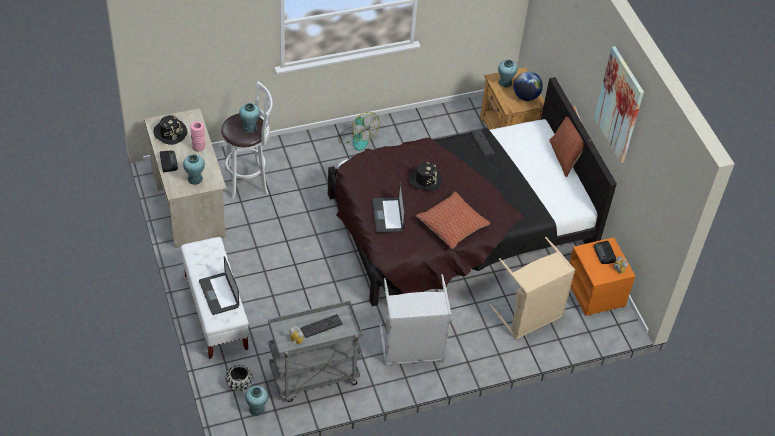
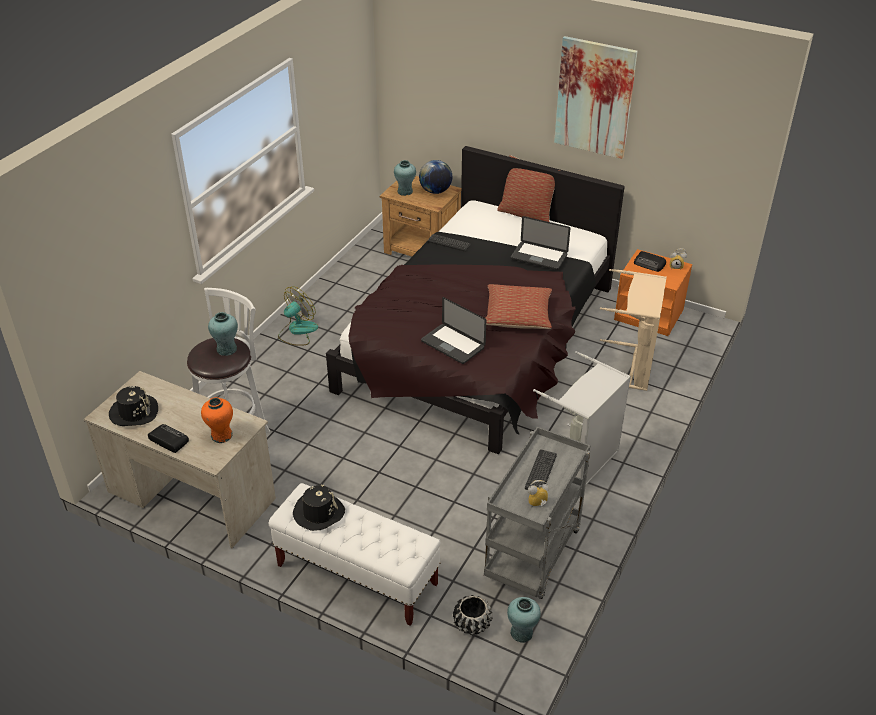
camera: 40 degrees left, 10 degrees down
(195, 179) = (221, 435): turquoise vase -> orange vase
(198, 146) = (185, 404): pink vase -> none
(219, 294) = (375, 535): laptop -> laptop (539, 257)
(357, 138) = (297, 331): fan -> fan turned 60 degrees counterclockwise
(425, 179) = (443, 296): black hat -> black hat (318, 512)

